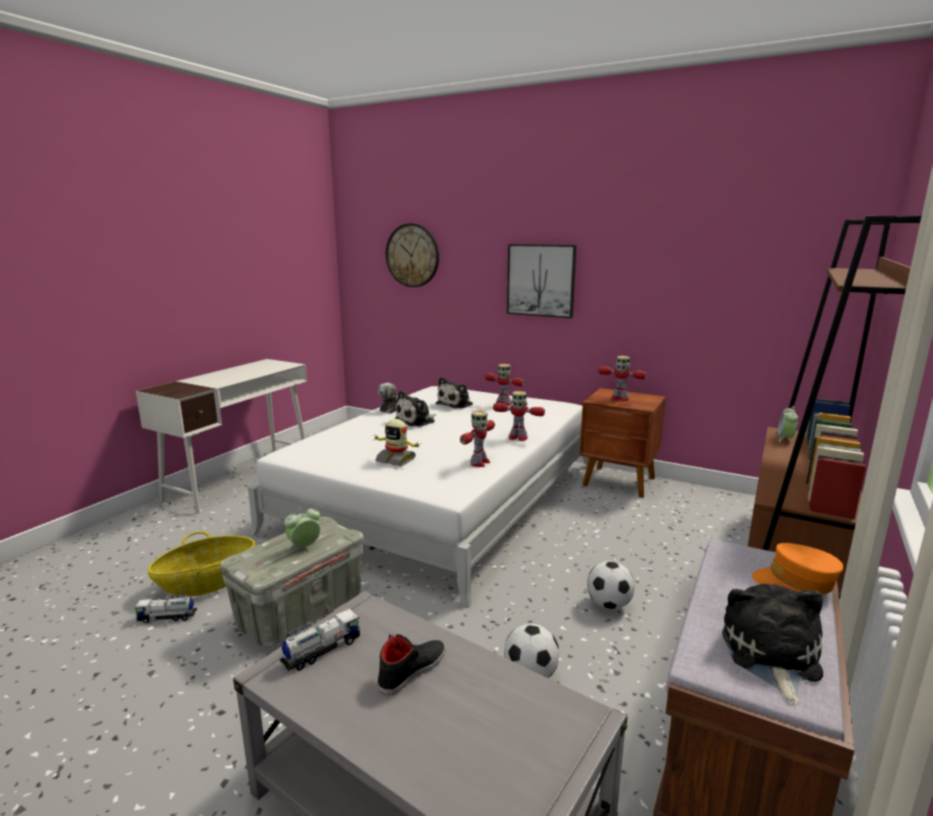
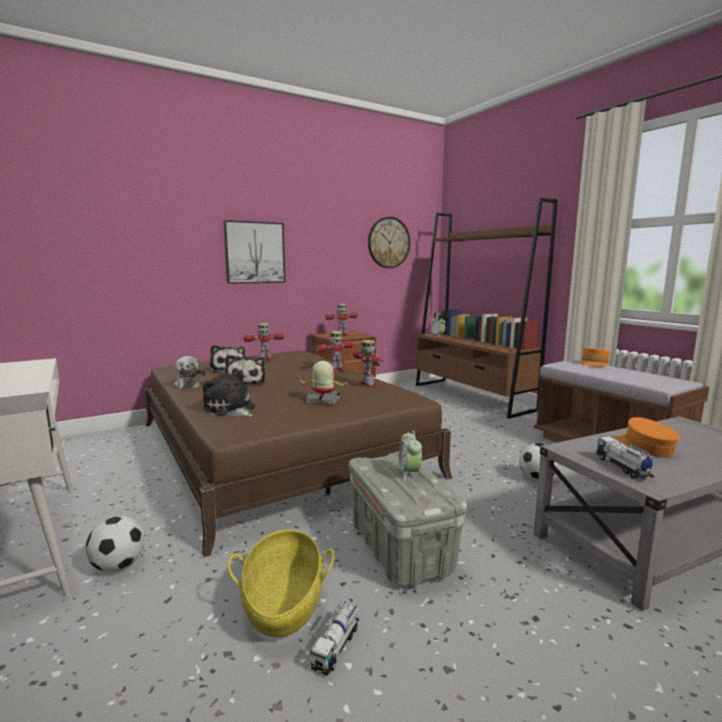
camera: 60 degrees left, 5 degrees down
(396, 459) = (323, 400): toy robot -> toy robot turned 135 degrees counterclockwise
(412, 255) = (104, 229): wall clock -> wall clock (388, 242)
(412, 670) = (644, 447): black shoe -> orange cap
(442, 496) = (277, 448): white bed -> brown bed
(609, 604) = (479, 440): football -> football (119, 566)
(770, 656) = (655, 378): plush toy -> plush toy (230, 409)

